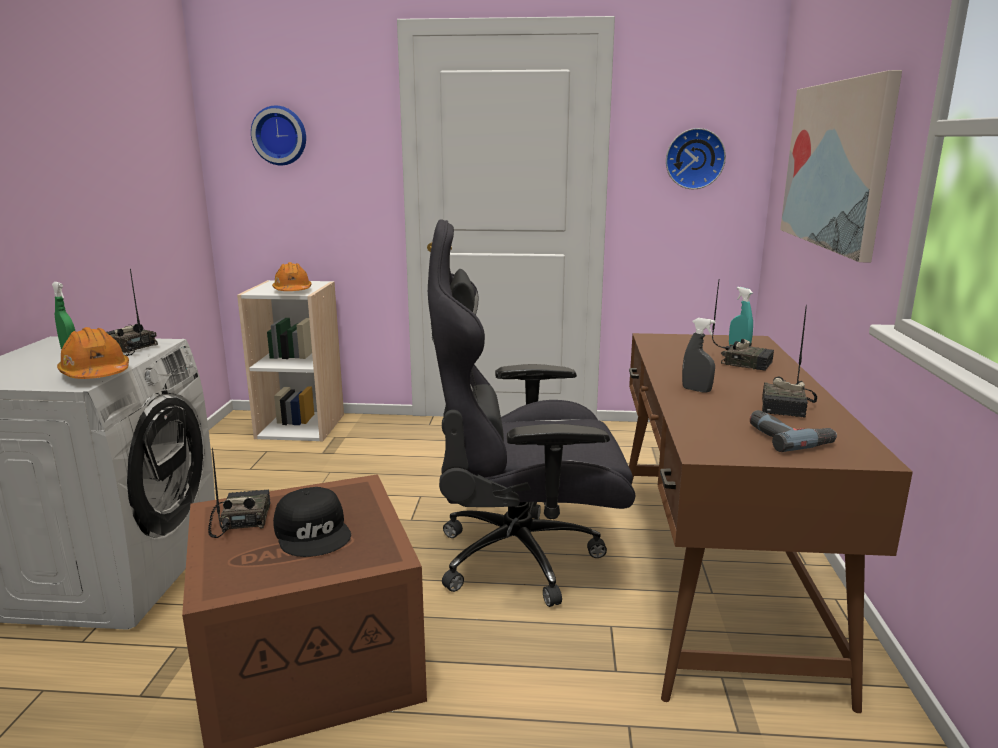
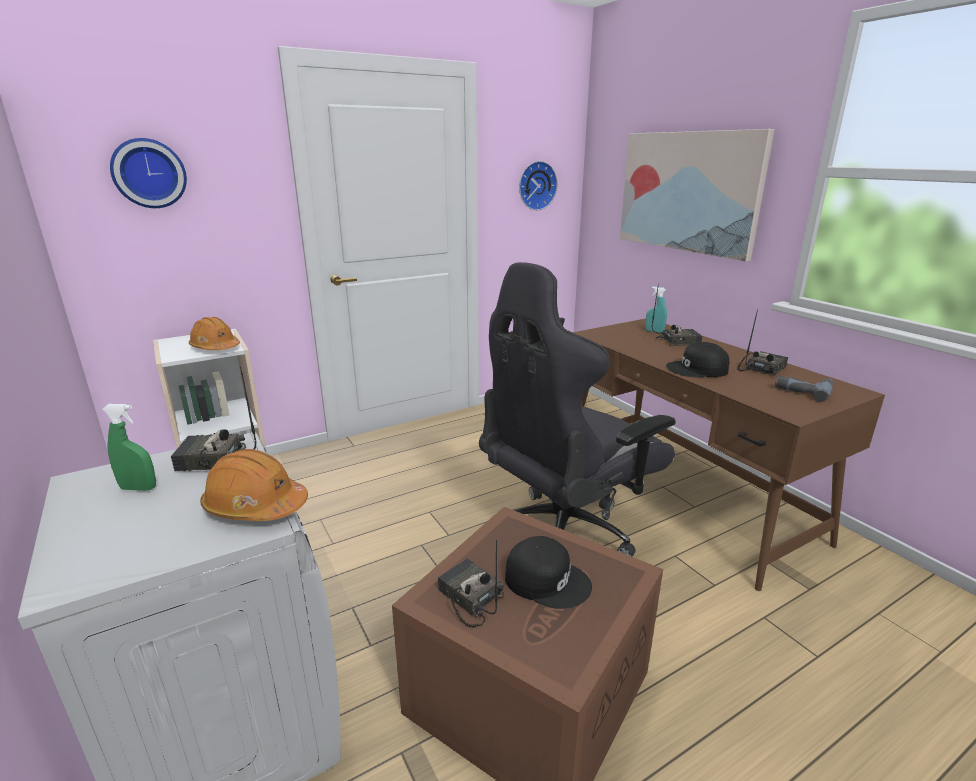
camera: 35 degrees left, 5 degrees up
(696, 390) = (697, 369): grey spray bottle -> black cap
(788, 407) = (761, 369): radio -> radio turned 120 degrees counterclockwise

